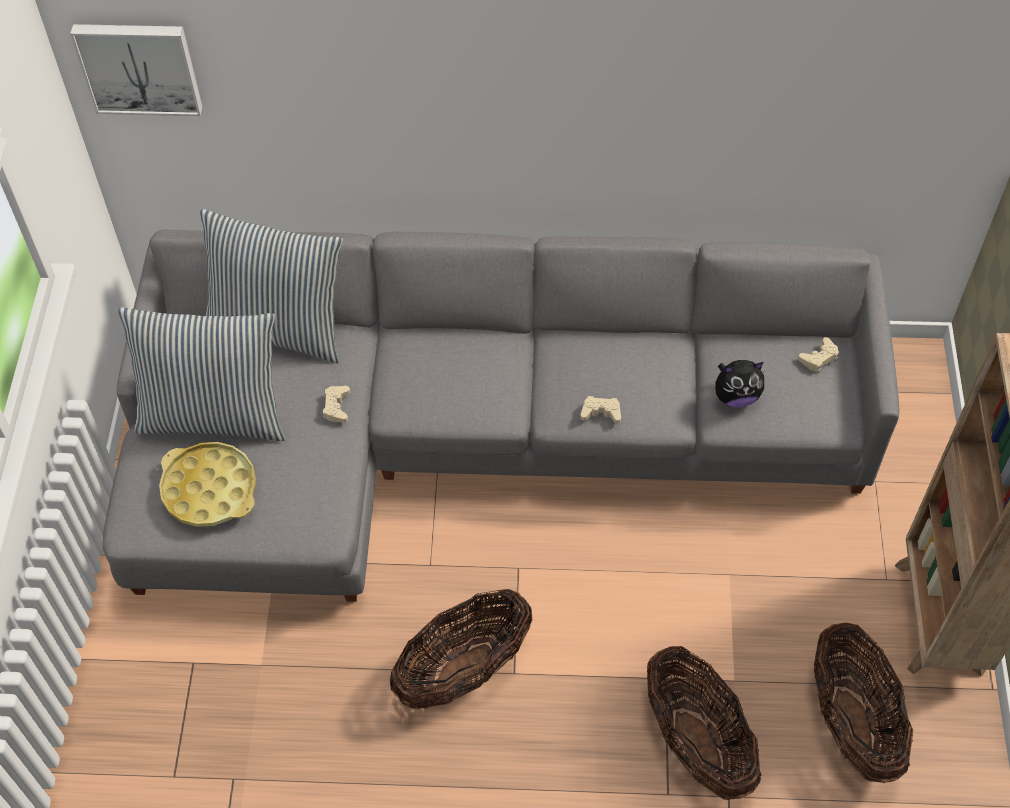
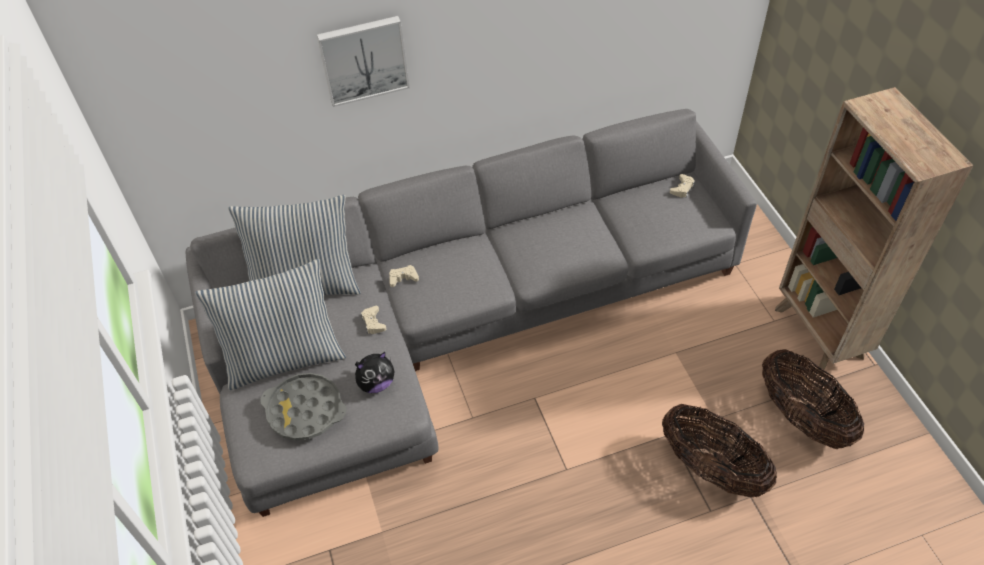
camera: 20 degrees left, 5 degrees down
(139, 66) = (155, 106): picture -> picture (363, 59)
(209, 489) = (305, 410): yellow tray -> grey tray
(464, 670) = (530, 480): basket -> none
(601, 412) = (560, 266): beige game controller -> beige game controller (403, 278)
(736, 396) = (642, 228): plush toy -> plush toy (376, 383)

